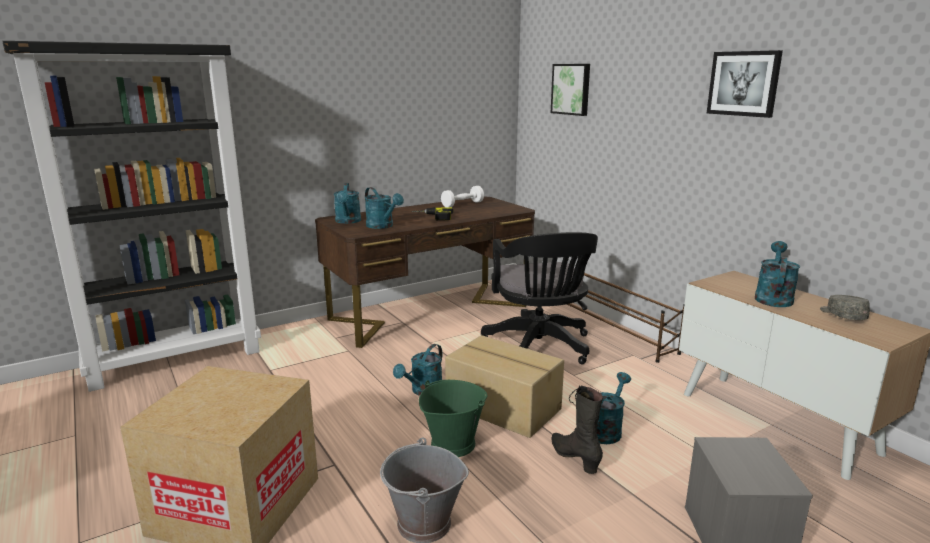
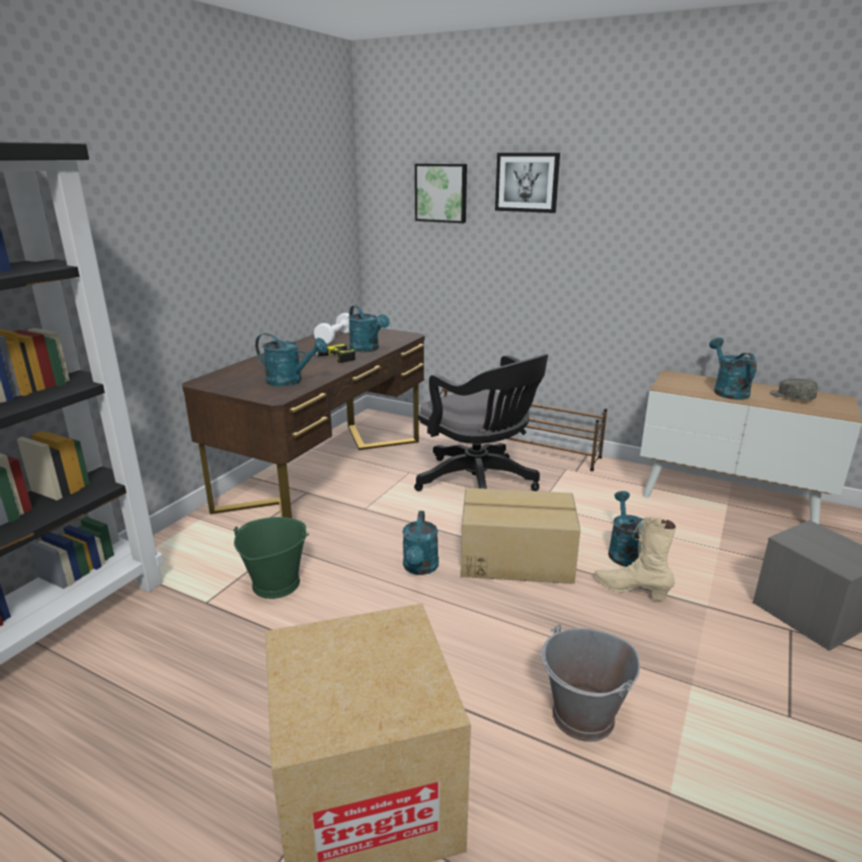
camera: 30 degrees left, 5 degrees up
(348, 221) = (234, 382): turquoise watering can -> turquoise watering can (367, 349)
(452, 443) = (513, 617): green bucket -> green bucket (275, 583)
(574, 458) = (631, 590): black boot -> beige boot
(744, 83) = (664, 187): picture -> picture (527, 182)

